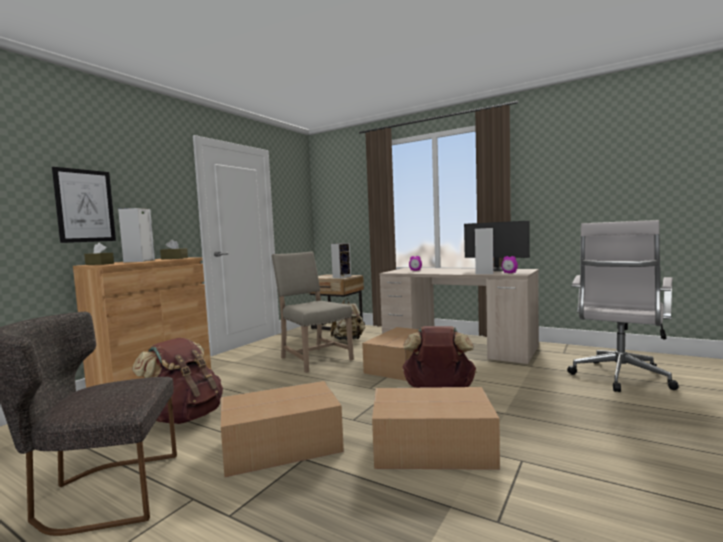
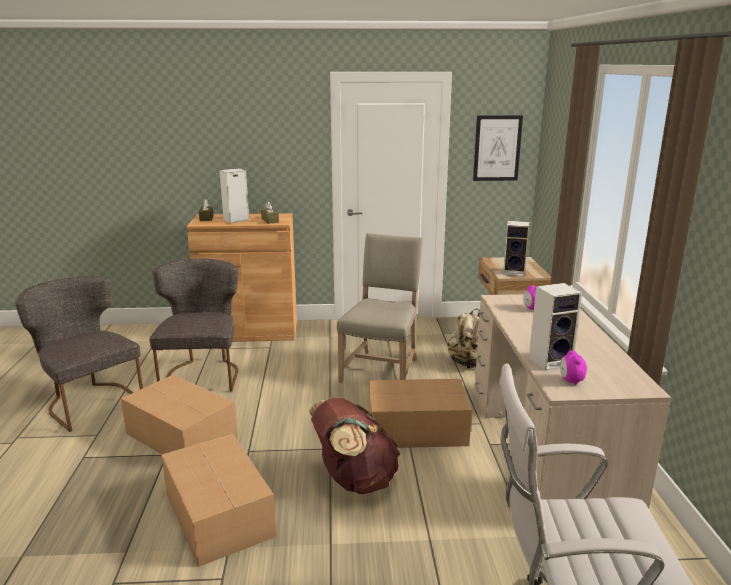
camera: 55 degrees right, 15 degrees up
(85, 206) = (210, 161): picture -> picture (497, 148)
(185, 417) = (203, 374): brown backpack -> grey chair
(497, 270) = (603, 365): monitor -> none

